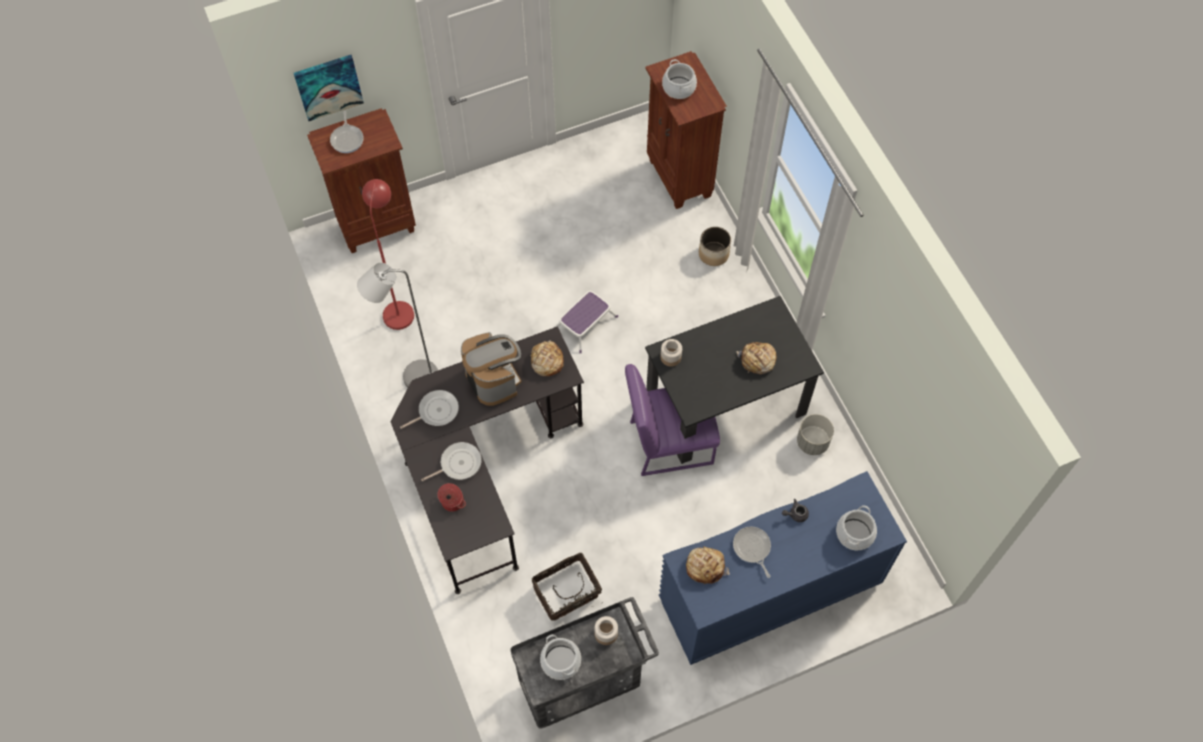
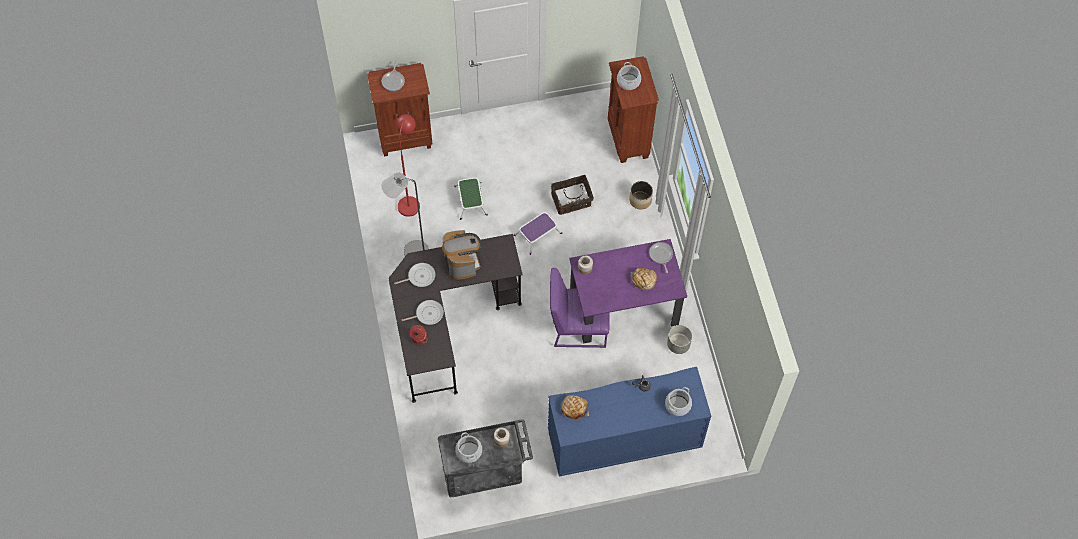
camera: 10 degrees right, 0 degrees up
(328, 86) = (386, 45): picture -> none
(483, 293) = (471, 200): none -> green step ladder
(546, 361) = (500, 256): bread -> none
(567, 593) = (486, 415): basket -> basket (571, 201)
(725, 404) = (624, 307): black dining table -> purple dining table
(752, 548) = (607, 402): frying pan -> frying pan (661, 255)

